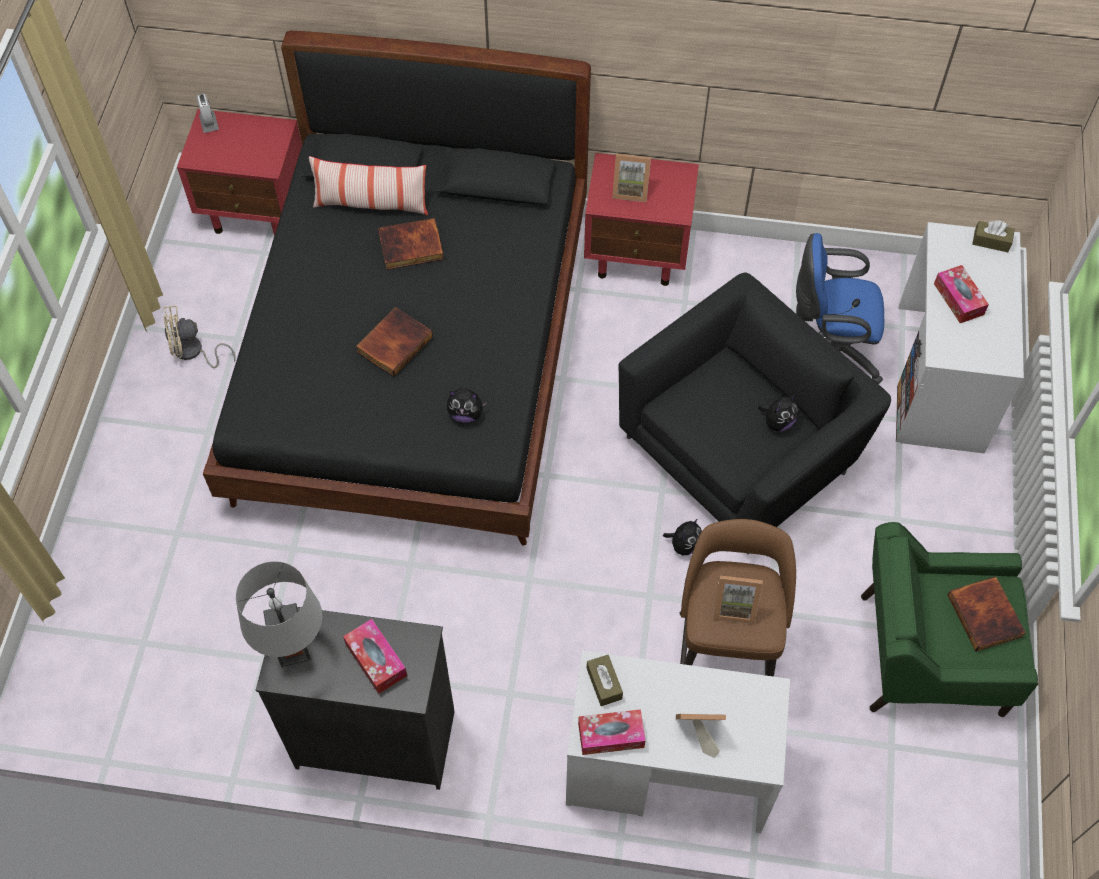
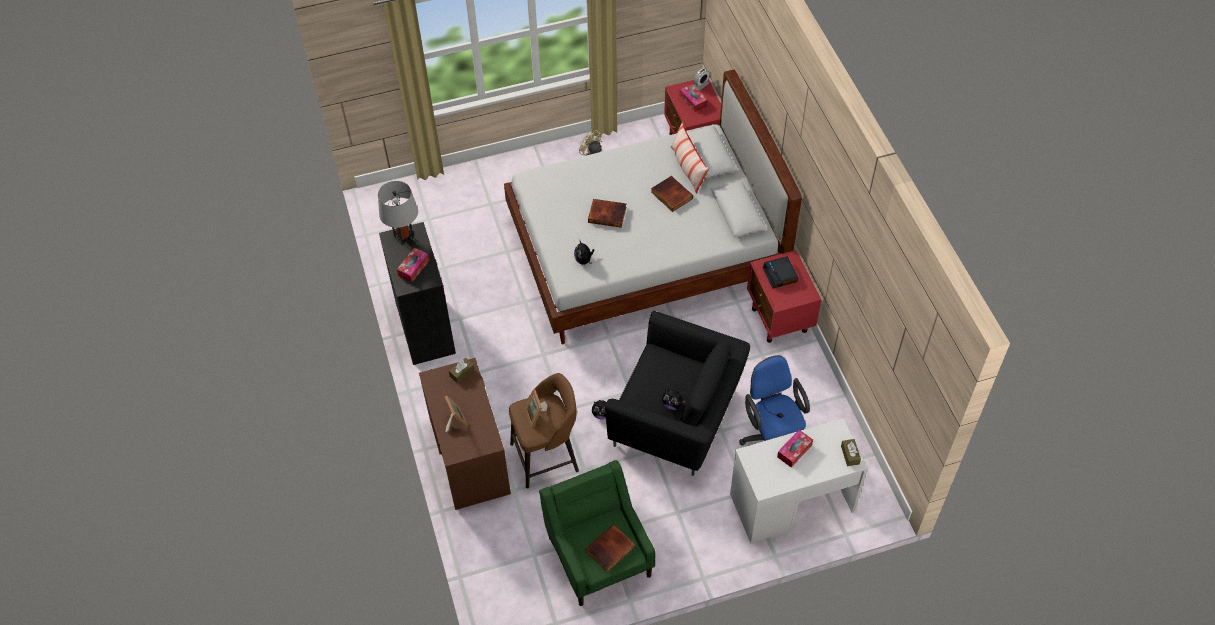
camera: 65 degrees right, 5 degrees down
(416, 360) = (645, 251): black bed -> white bed
(611, 735) = (436, 386): tissue box -> tissue box (693, 101)
(630, 190) = (780, 275): picture frame -> alarm clock
(667, 770) = (469, 456): white desk -> brown desk

